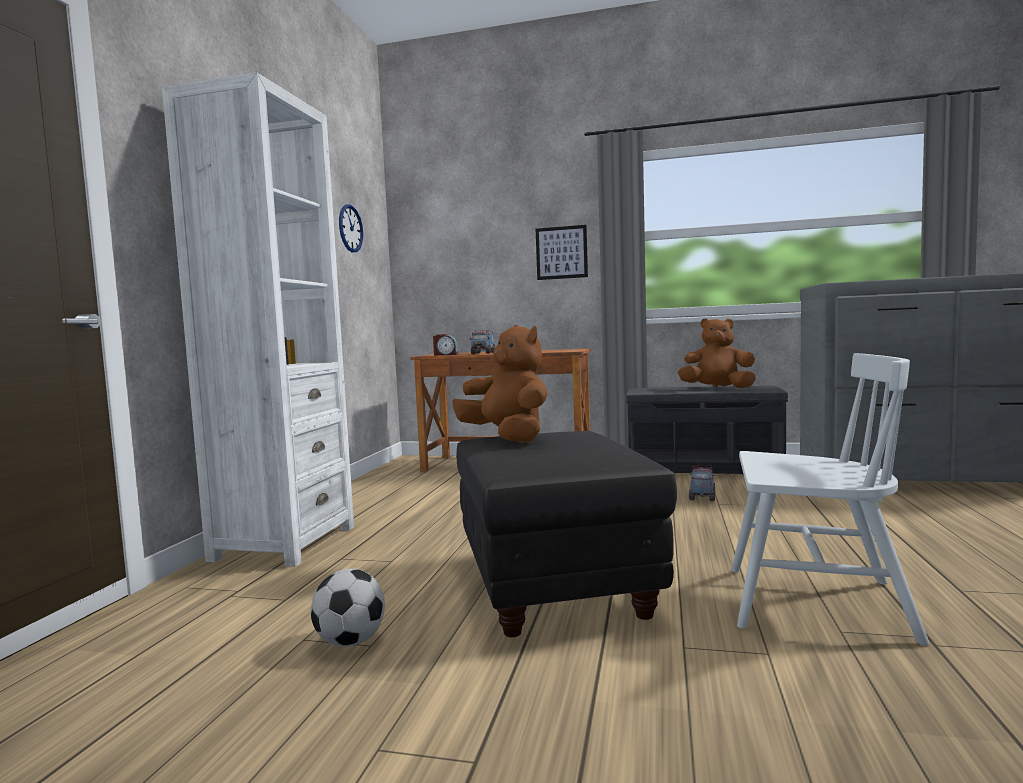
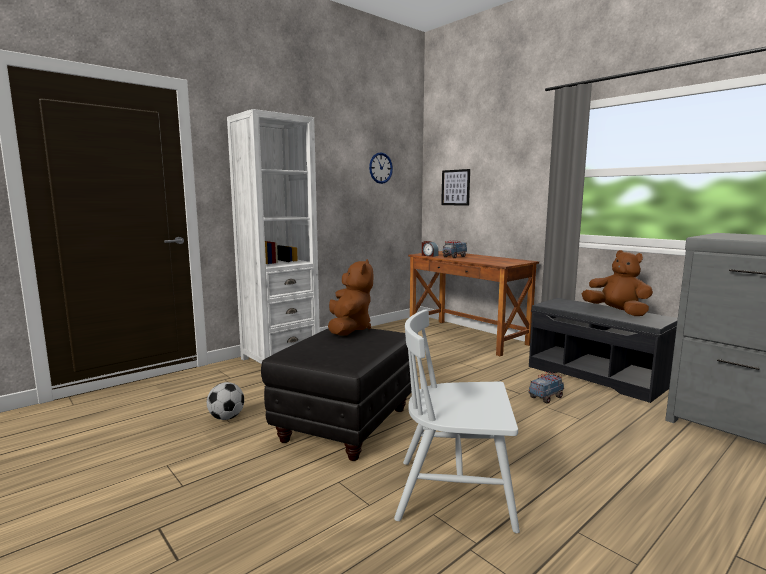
camera: 35 degrees right, 5 degrees up
(561, 252) = (526, 184): picture -> picture (455, 187)
(814, 603) = (455, 493): white chair -> white chair turned 135 degrees clockwise

